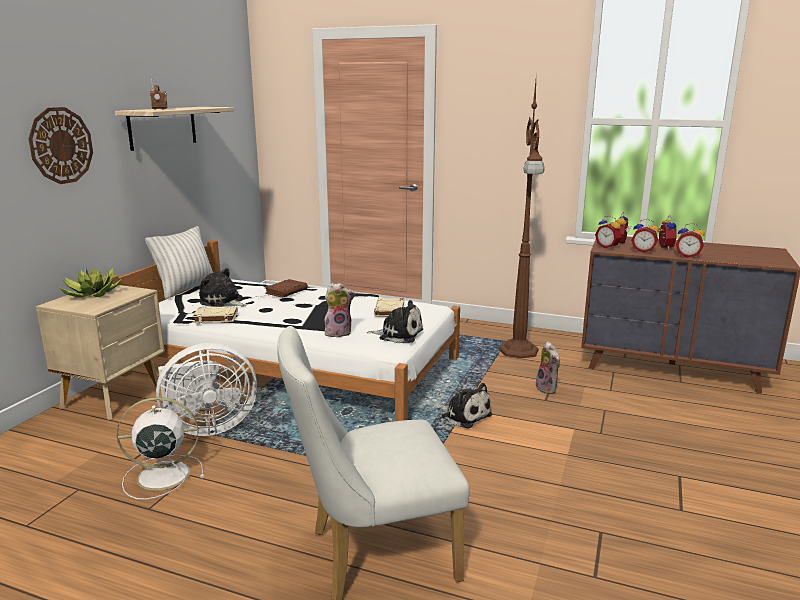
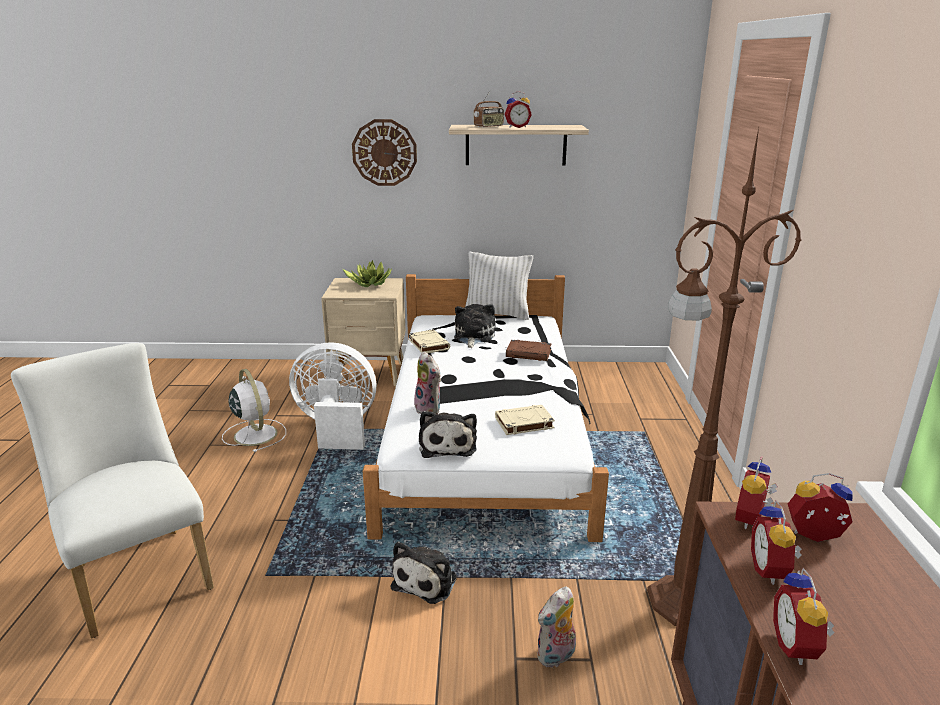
camera: 70 degrees right, 5 degrees up
(207, 427) = (337, 428): white fan -> white fan turned 135 degrees clockwise
(664, 247) = (851, 605): alarm clock -> alarm clock (517, 127)

